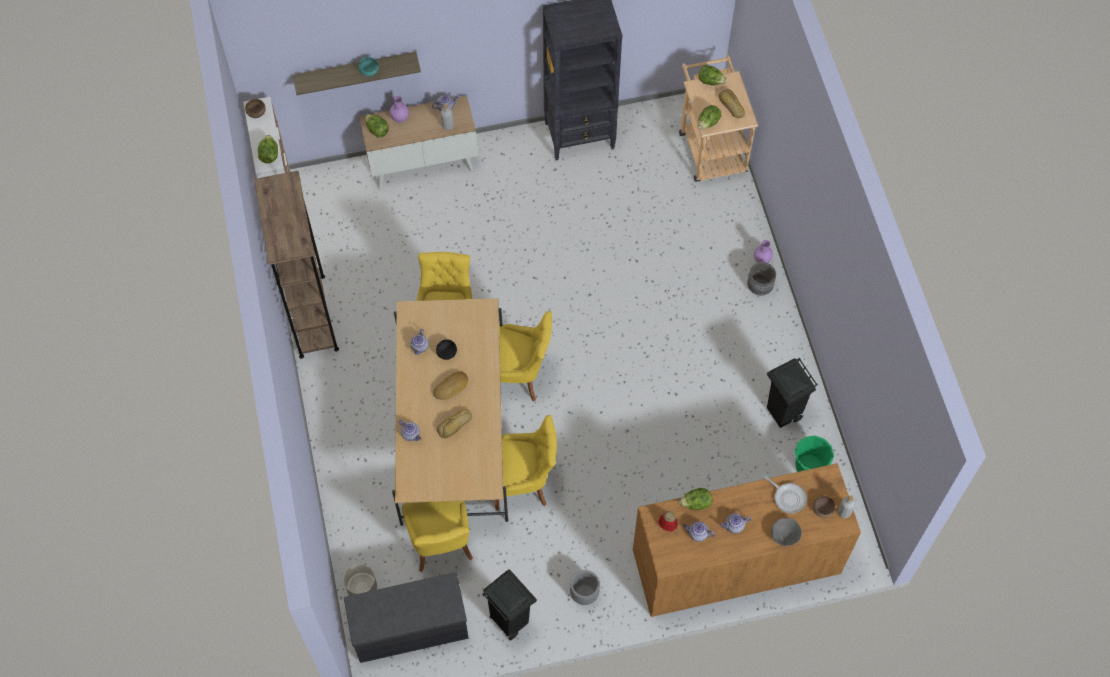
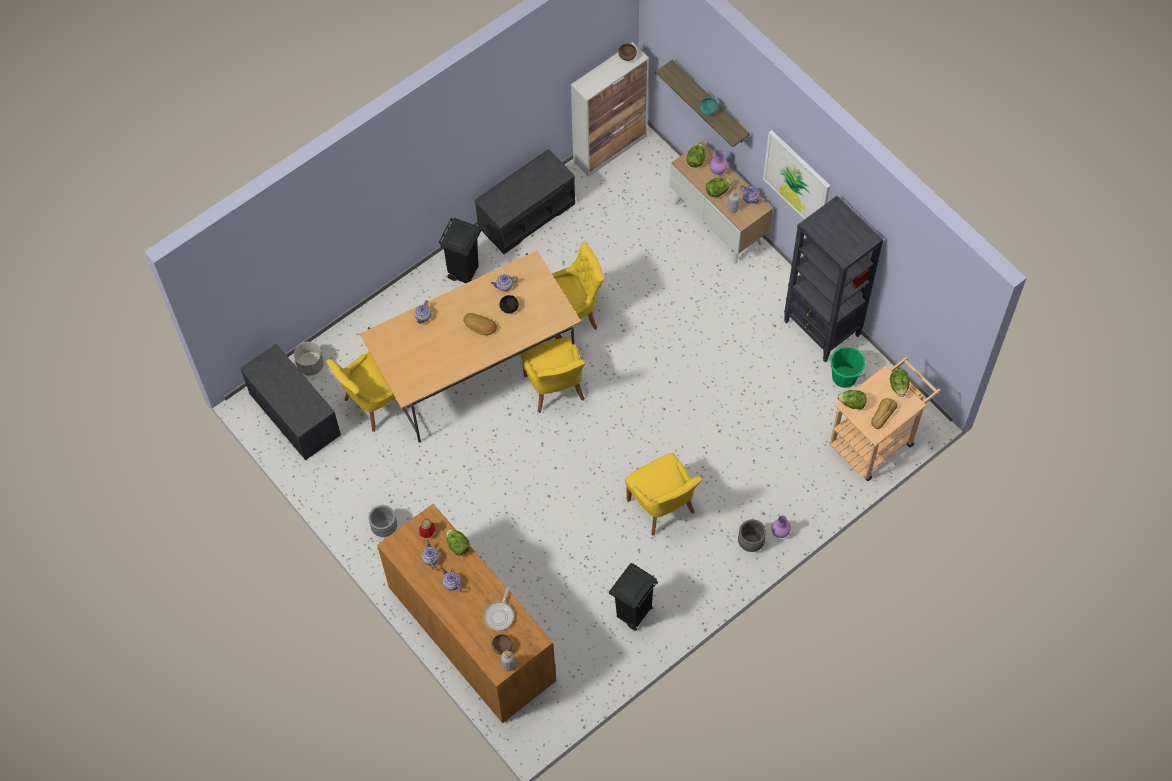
camera: 65 degrees right, 0 degrees up
(269, 155) = (593, 84): lettuce -> lettuce (717, 191)
(312, 316) = (526, 214): brown bookcase -> grey bench
(455, 425) = (448, 344): bread -> none
(488, 40) = (797, 181): none -> picture
(509, 620) = (334, 483): black trash can -> black trash can (464, 271)
(522, 482) = (459, 437): yellow chair -> yellow chair (662, 508)
(784, 536) = (462, 626): grey bowl -> none
(809, 467) = (591, 656): green bucket -> green bucket (844, 377)

